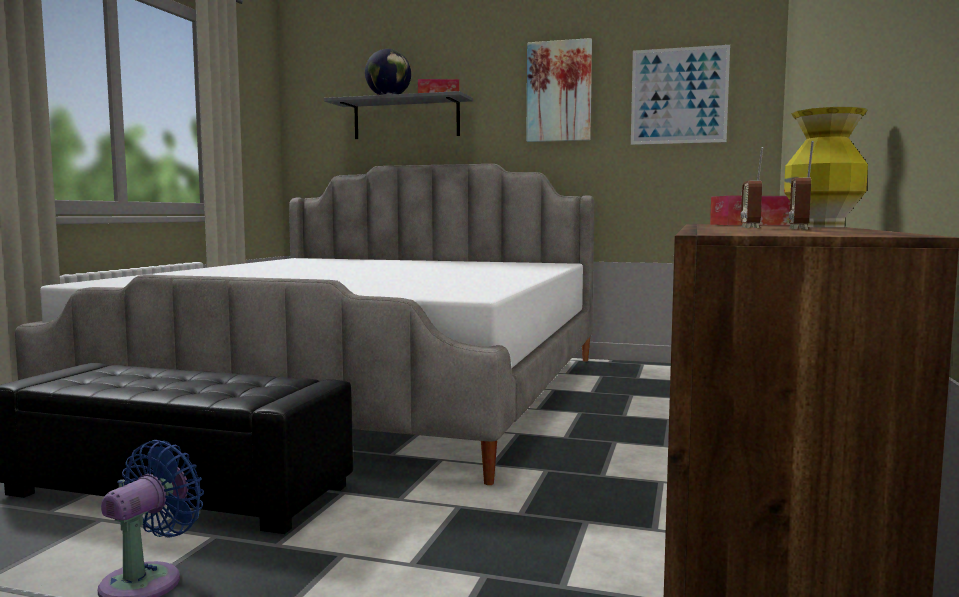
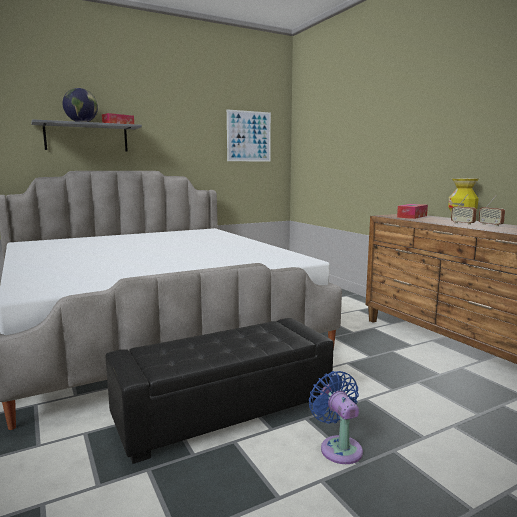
camera: 45 degrees left, 5 degrees up
(559, 91) = (188, 128): picture -> none

